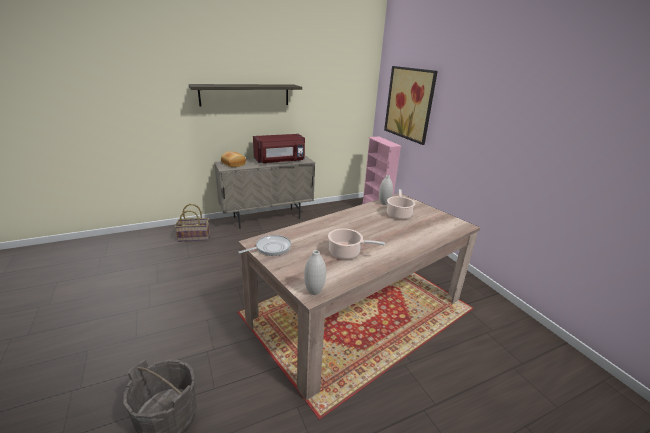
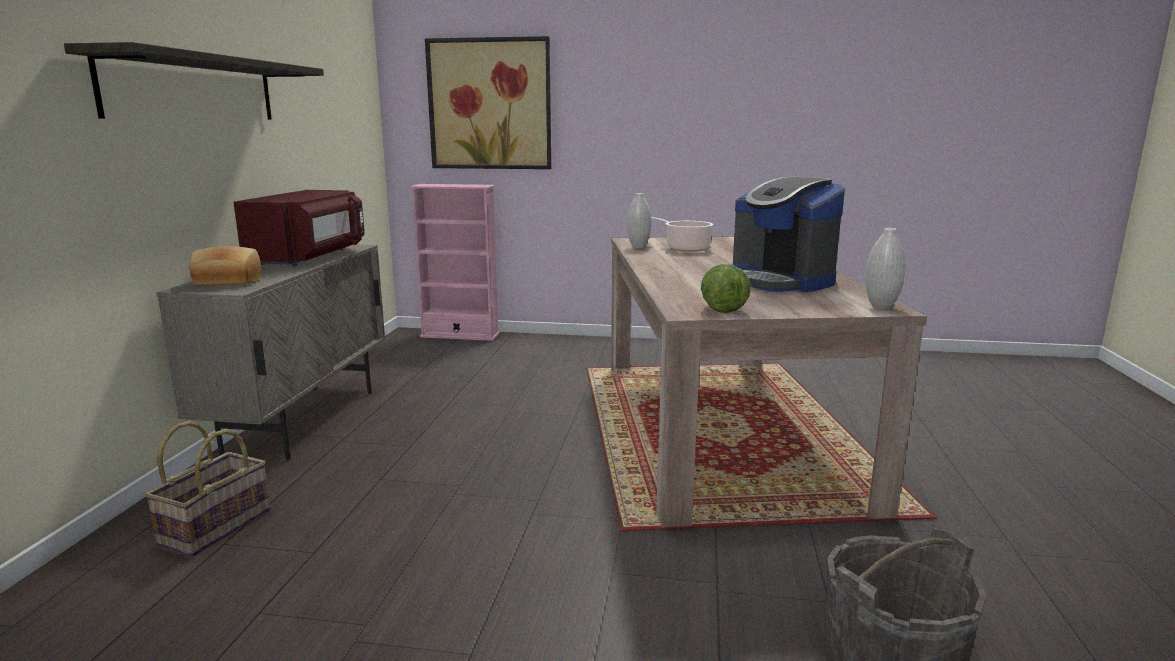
camera: 55 degrees left, 10 degrees down
(271, 248) = (721, 308): frying pan -> lettuce
(346, 253) = (780, 281): cooking pot -> coffee machine

